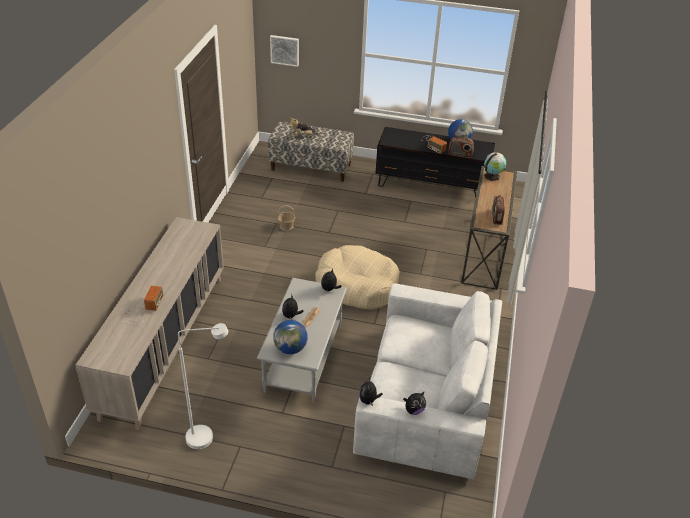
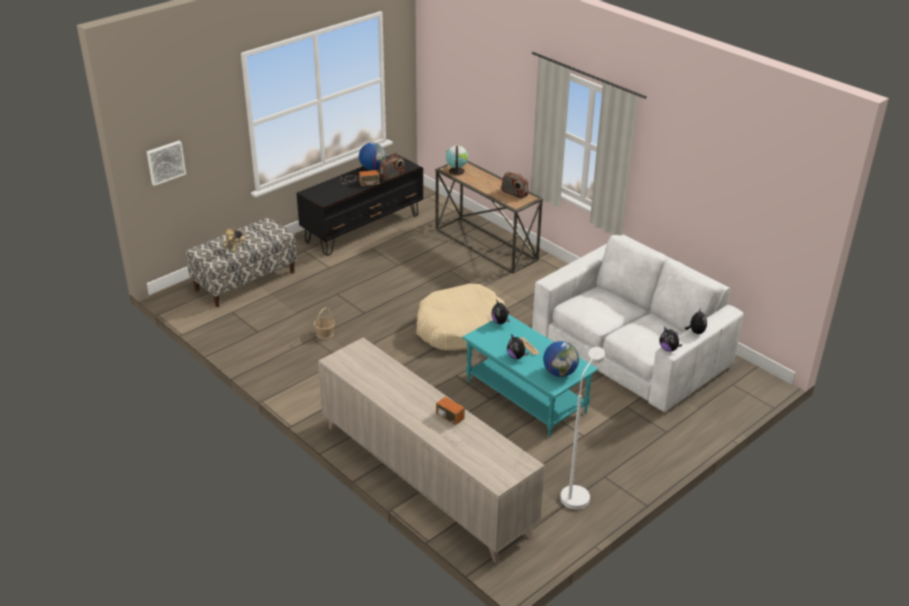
camera: 55 degrees left, 5 degrees down
(304, 358) = (526, 397): grey coffee table -> turquoise coffee table

